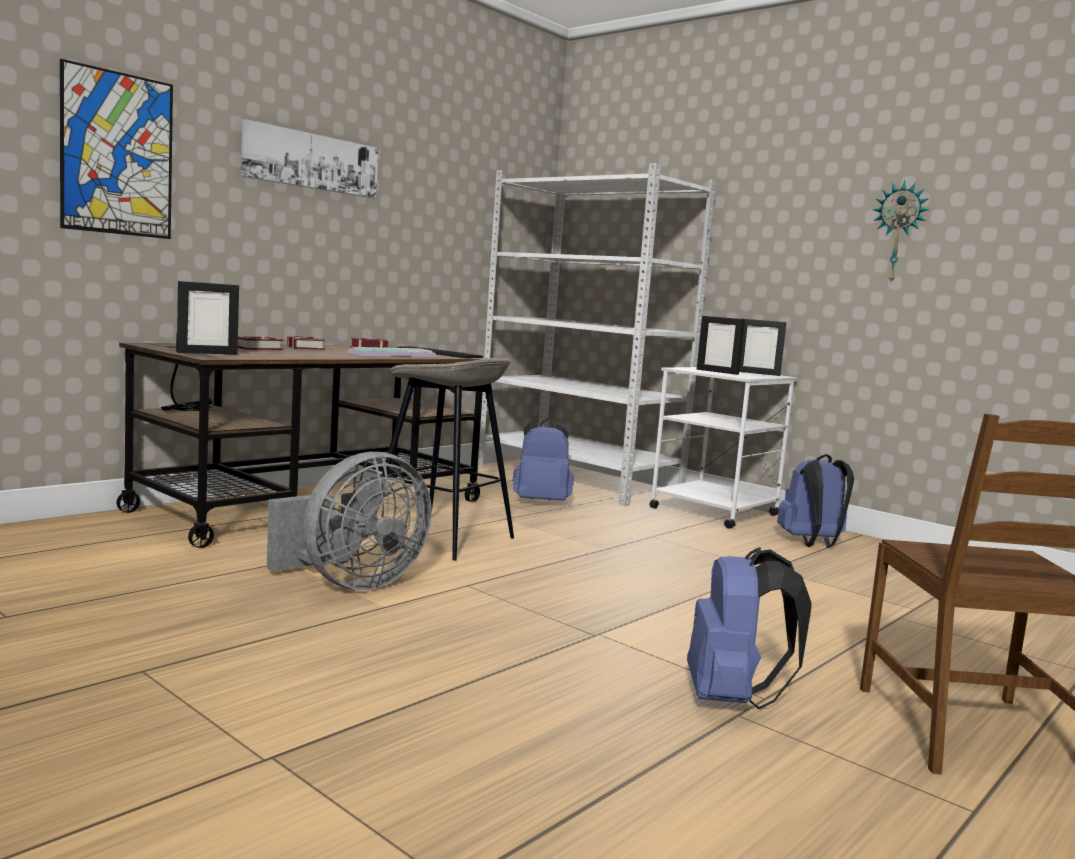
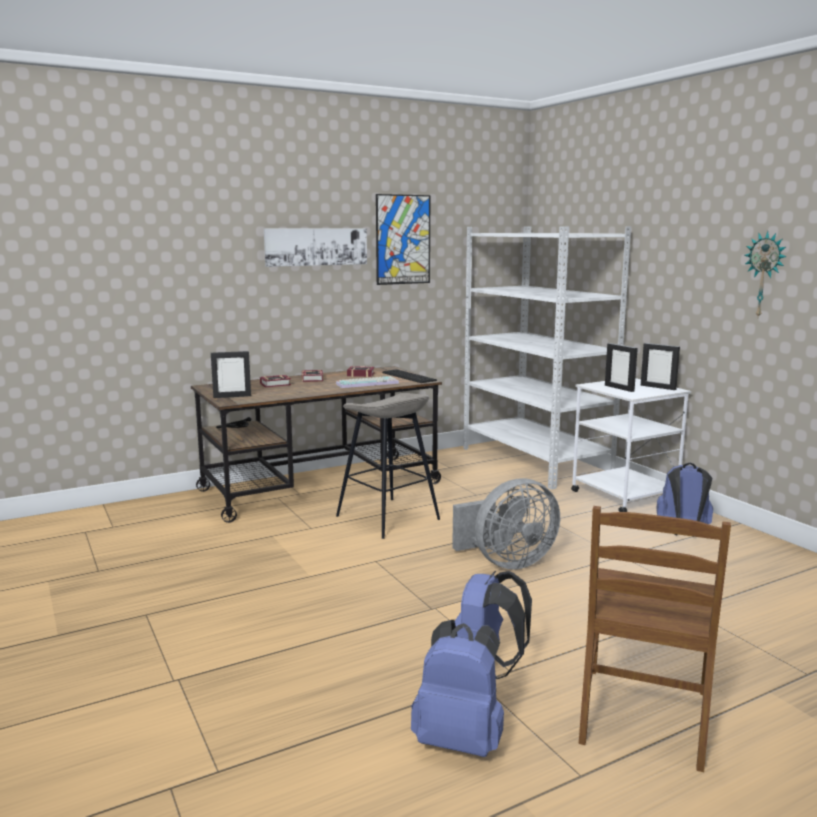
camera: 20 degrees right, 5 degrees up
(117, 154) = (181, 267): picture -> picture (403, 239)
(352, 583) = (302, 556): grey fan -> grey fan (507, 562)
(541, 502) = (487, 484): blue backpack -> blue backpack (460, 740)

